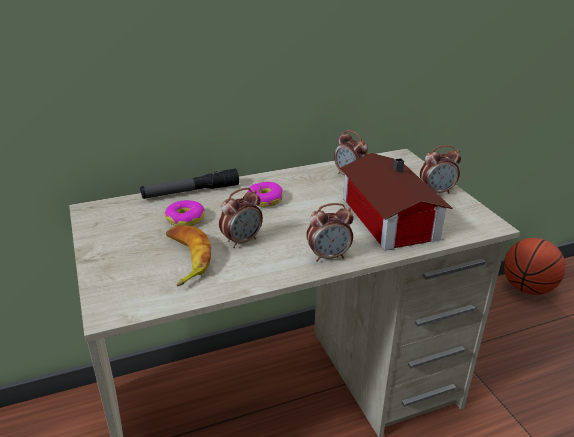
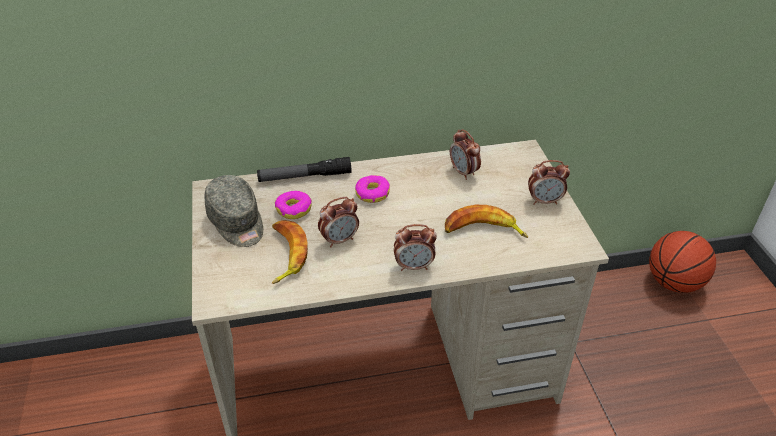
camera: 10 degrees right, 10 degrees up
(125, 236) = (237, 223): none -> grey cap
(387, 220) = (483, 230): toy house -> banana

